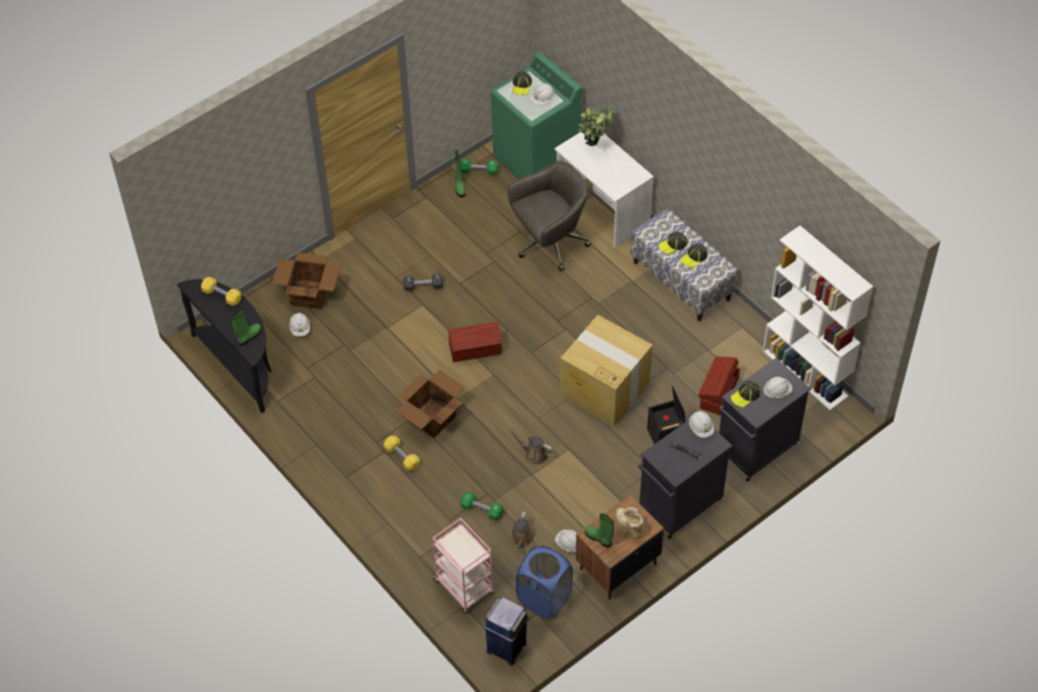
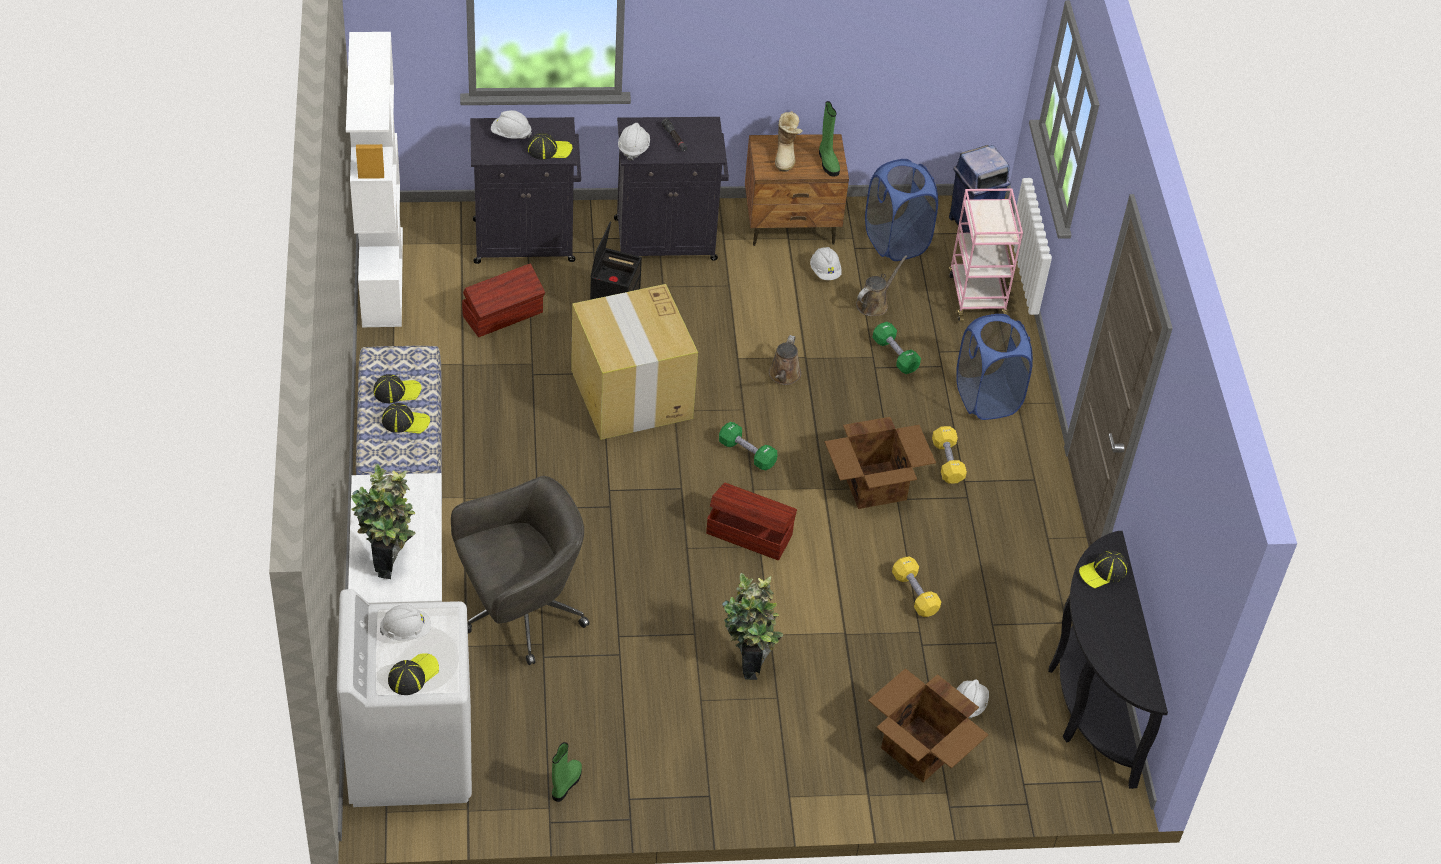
camera: 150 degrees left, 5 degrees down
(222, 296) = (1108, 653): yellow dumbbell -> yellow dumbbell (915, 594)
(249, 336) = (1103, 572): green boot -> cap
(408, 515) = (987, 398): none -> blue laundry basket
(423, 286) = (748, 660): black dumbbell -> potted plant
(479, 171) = (513, 792): green dumbbell -> green dumbbell (747, 453)
(533, 454) = (784, 376): brown watering can -> brown watering can turned 45 degrees clockwise
(537, 159) = (410, 755): green washing machine -> white washing machine
(549, 243) = (520, 613): grey office chair -> grey office chair turned 150 degrees clockwise

